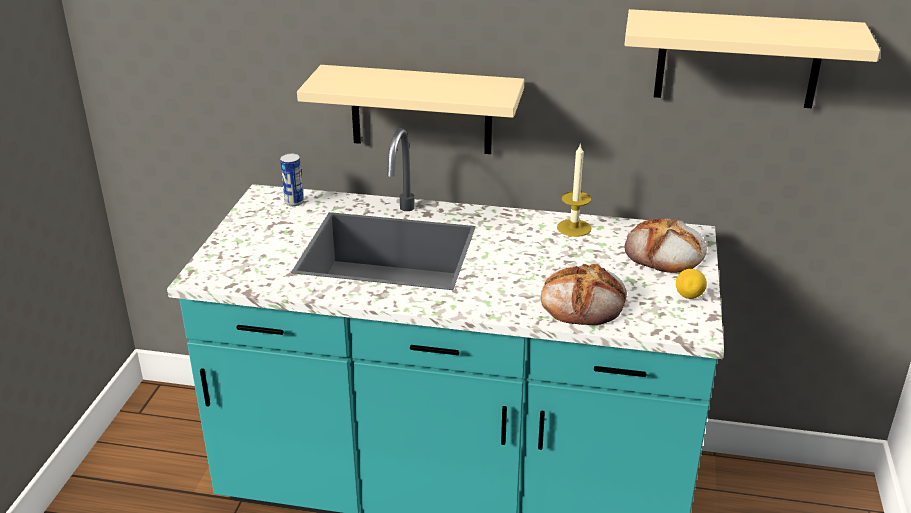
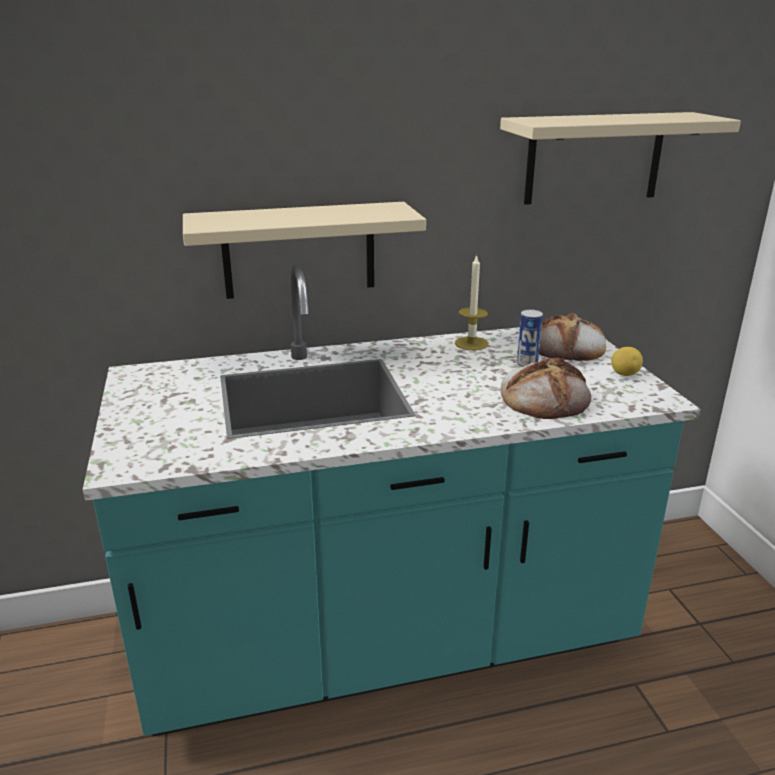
camera: 25 degrees left, 5 degrees down
(294, 202) = (173, 373): can -> can (527, 364)

